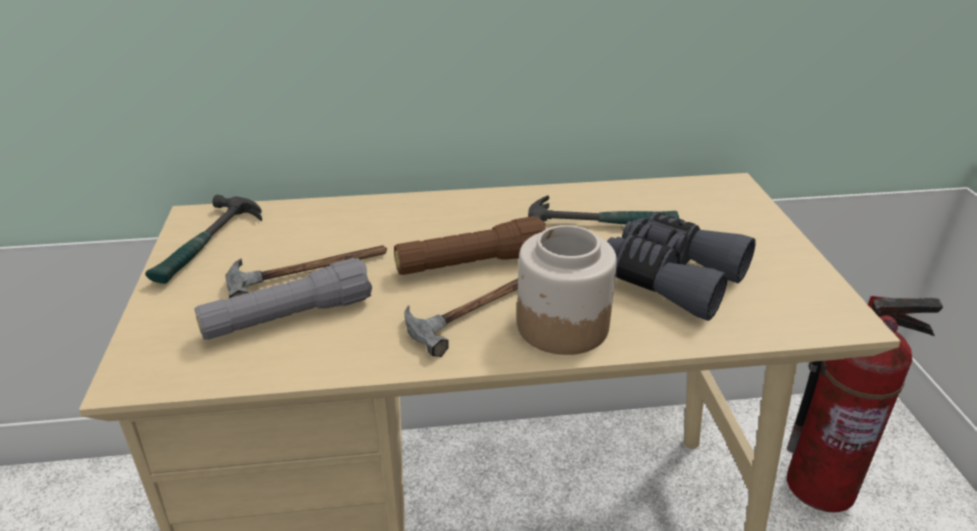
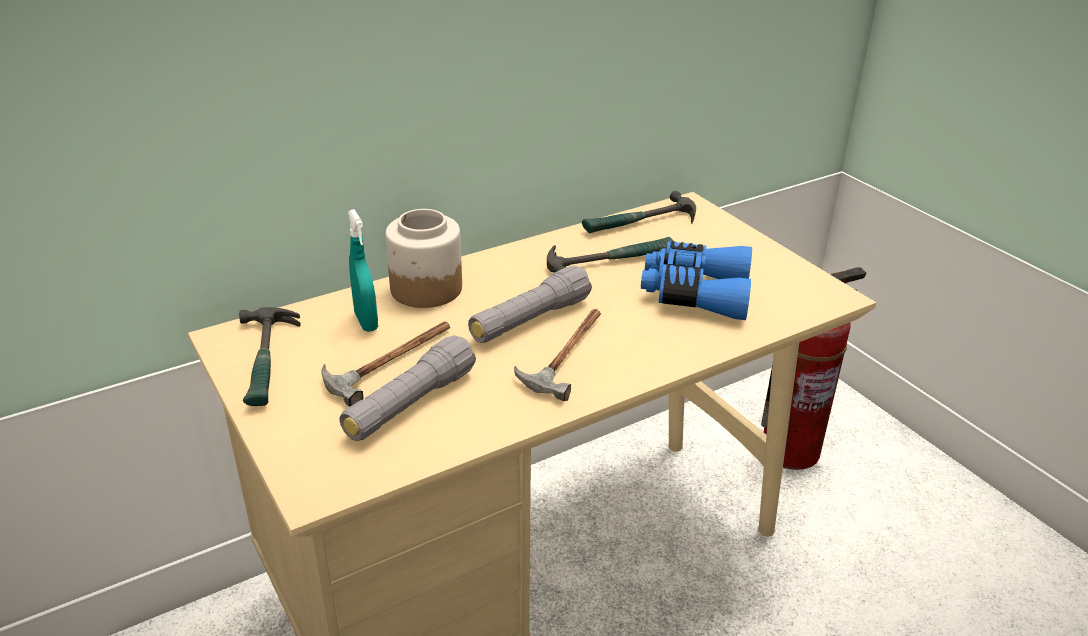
camera: 25 degrees left, 0 degrees up
(320, 230) = (366, 321): none -> turquoise spray bottle
(471, 264) = (530, 320): brown flashlight -> grey flashlight
(561, 325) = (641, 351): jar -> jar (425, 289)
(664, 193) = (640, 223): none -> hammer
(671, 278) = (695, 293): grey binoculars -> blue binoculars

